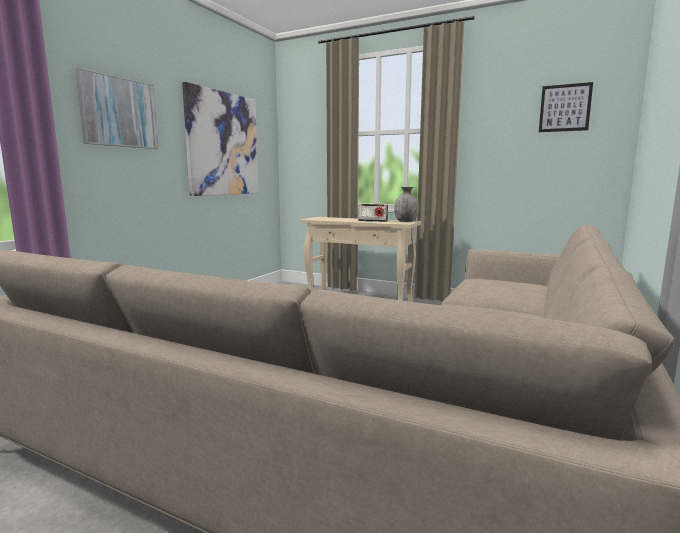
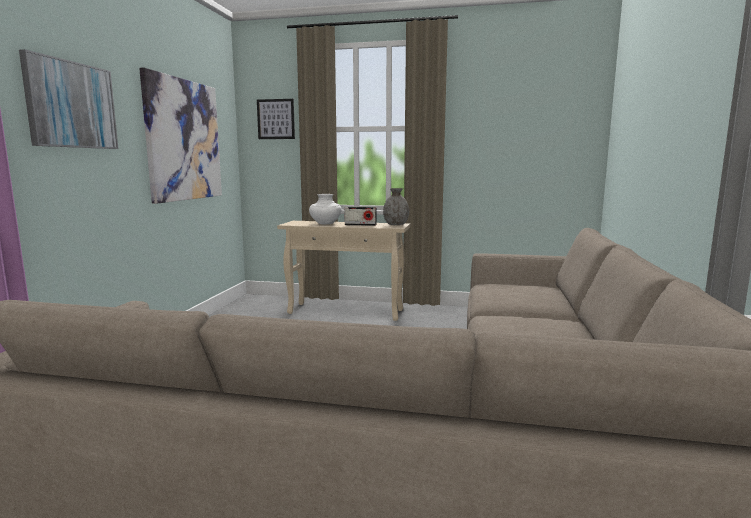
camera: 15 degrees left, 0 degrees up
(343, 219) = (325, 223): none -> white vase
(565, 108) = (544, 111): picture -> picture (276, 119)

